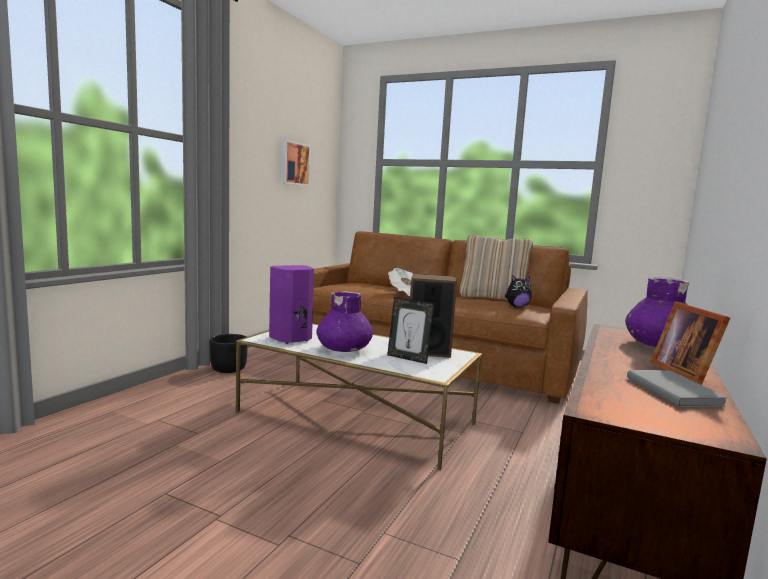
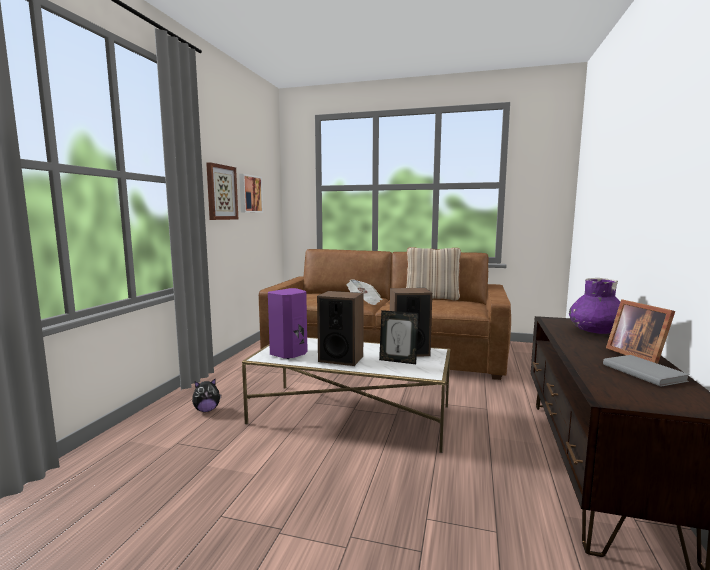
camera: 10 degrees left, 0 degrees up
(228, 369) = (218, 384): black planter -> none
(256, 159) = (221, 192): none -> picture
(344, 349) = (341, 359): purple vase -> speaker
(517, 307) = (457, 304): plush toy -> plush toy (207, 410)

